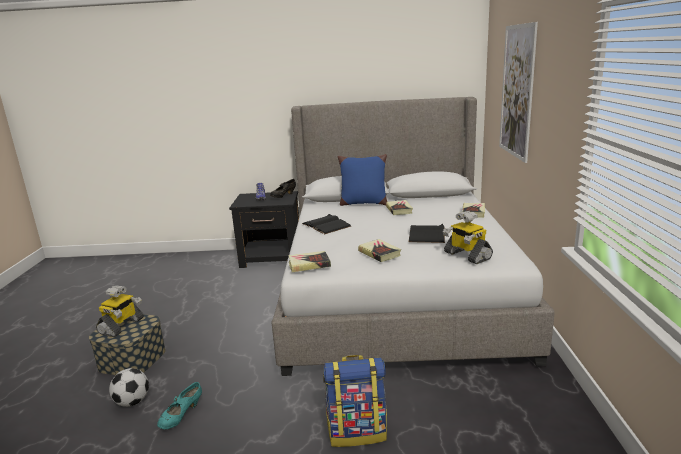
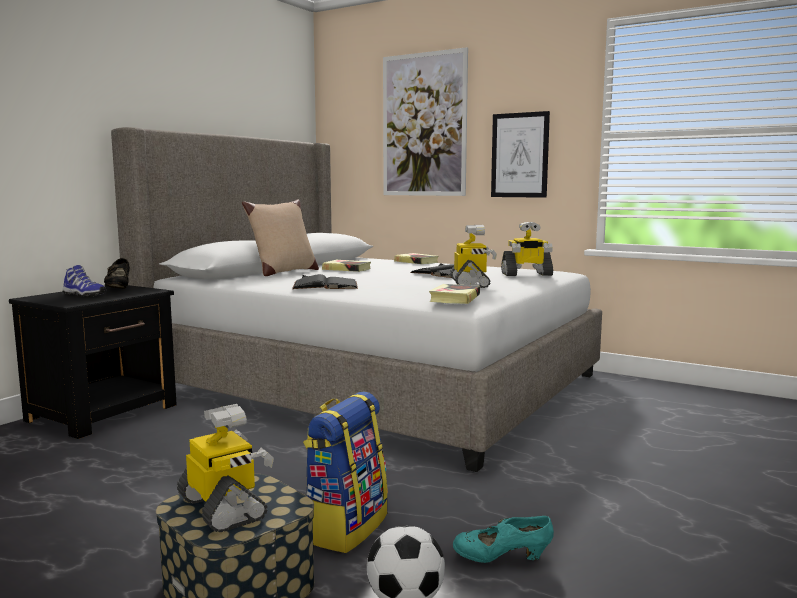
camera: 60 degrees left, 10 degrees down
(182, 416) = (501, 559): turquoise shoe -> turquoise shoe turned 120 degrees clockwise
(357, 431) = (631, 460): backpack -> backpack (345, 527)
(363, 203) = (283, 272): blue pillow -> beige pillow
(379, 253) = (470, 284): book -> toy robot
(550, 136) = (519, 155): none -> picture

